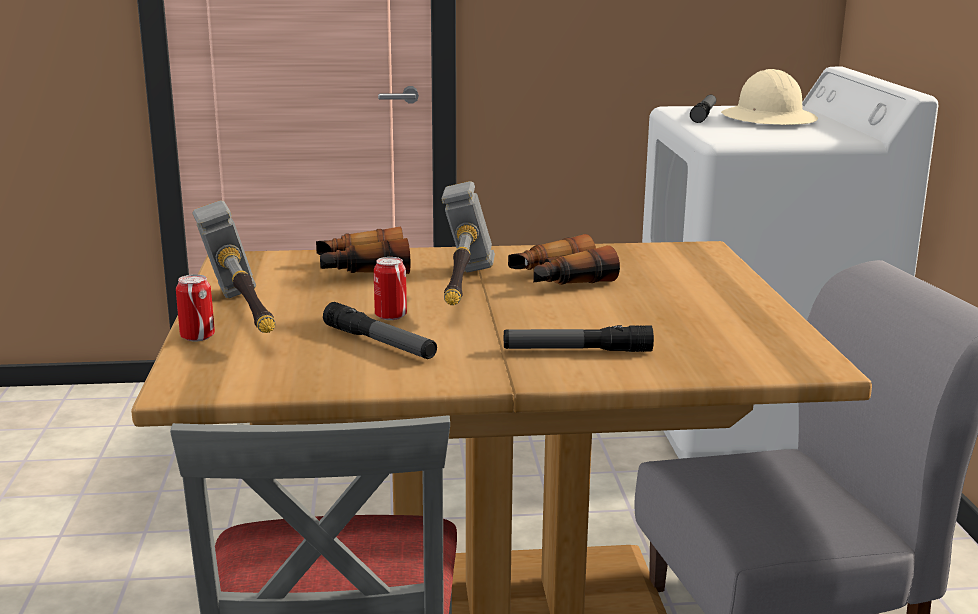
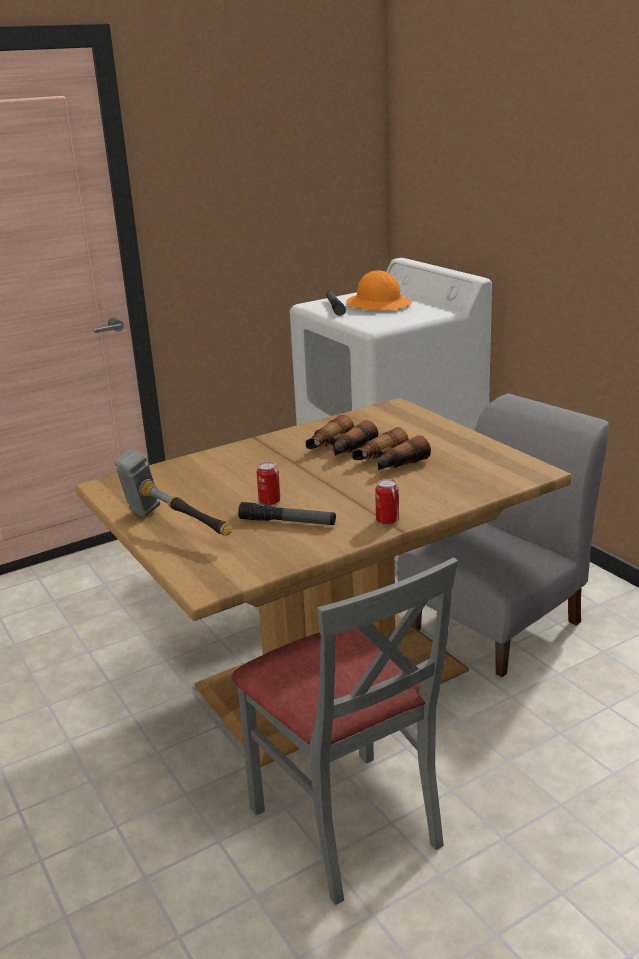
camera: 25 degrees left, 5 degrees up
(197, 337) = (165, 550): can -> can (387, 520)
(362, 269) = (205, 471): binoculars -> binoculars (388, 463)
(463, 290) = (290, 471): hammer -> none
(577, 351) = (406, 496): flashlight -> none
(769, 119) = (379, 304): beige hard hat -> orange hard hat

